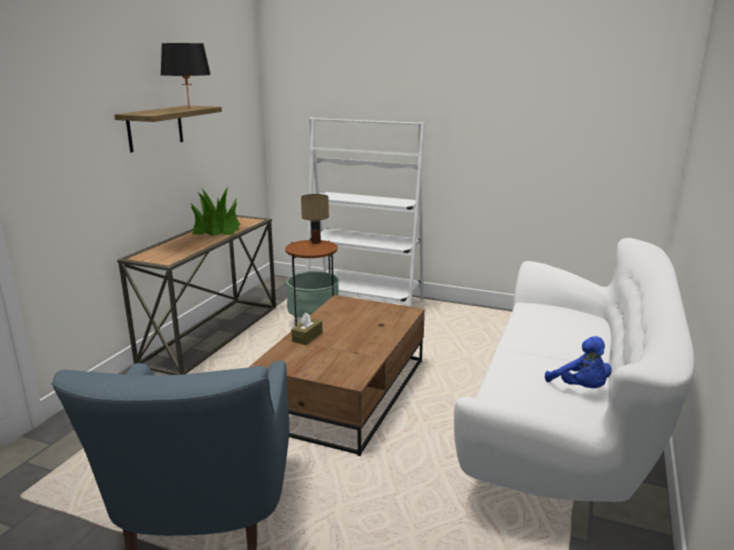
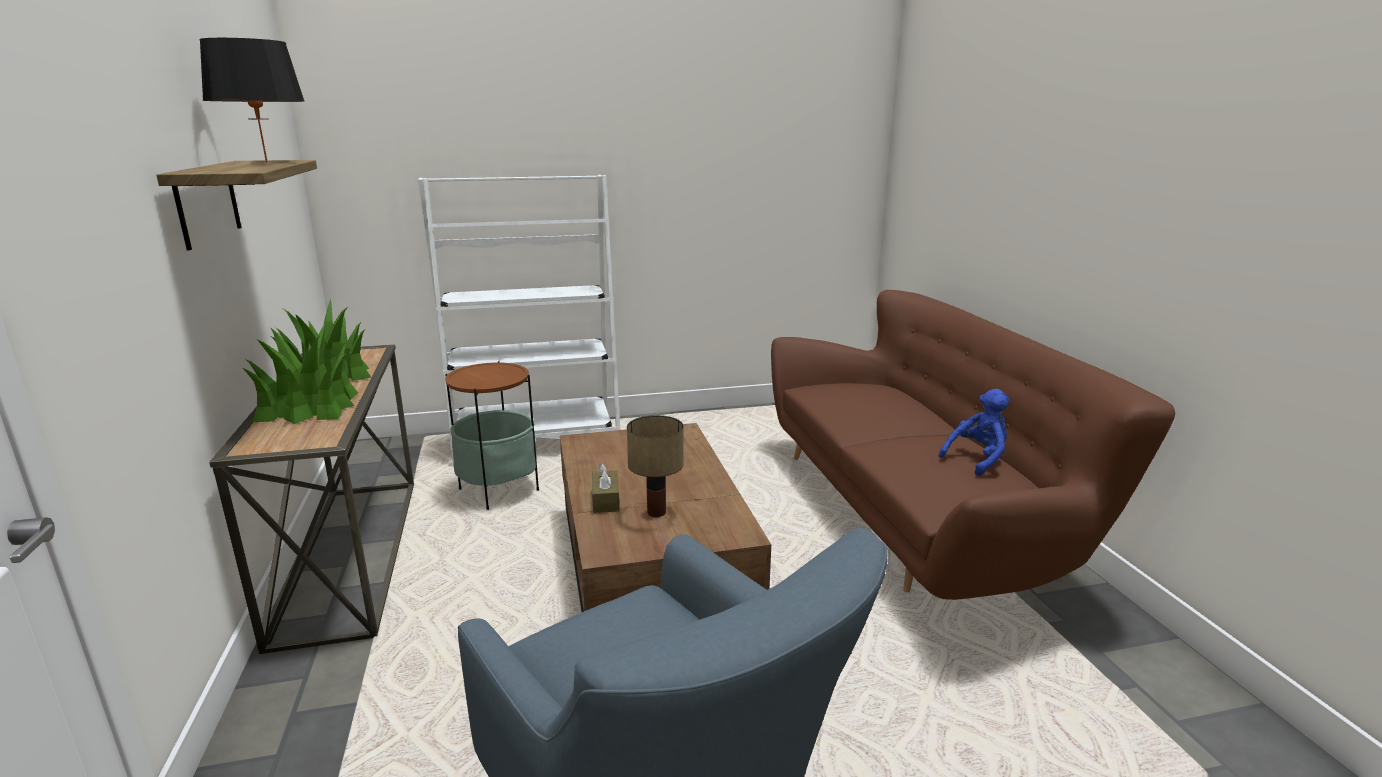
camera: 35 degrees left, 0 degrees up
(185, 243) = (307, 407): none -> potted plant
(316, 242) = (484, 367): table lamp -> table lamp (657, 512)
(565, 430) = (917, 518): white sofa -> brown sofa
(580, 388) = (977, 459): blue plush toy -> blue plush toy turned 60 degrees counterclockwise

